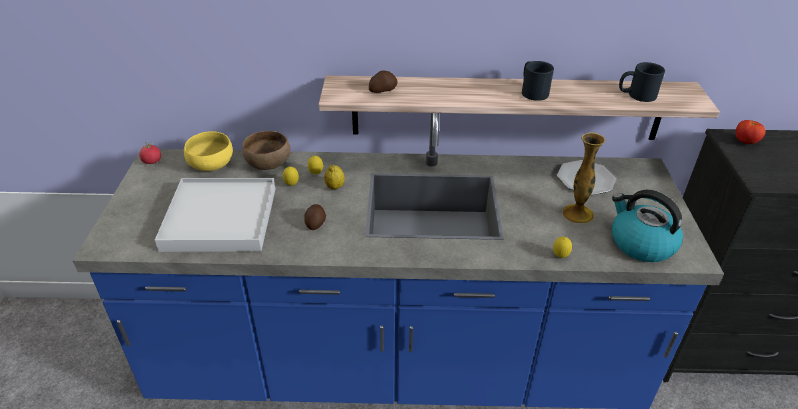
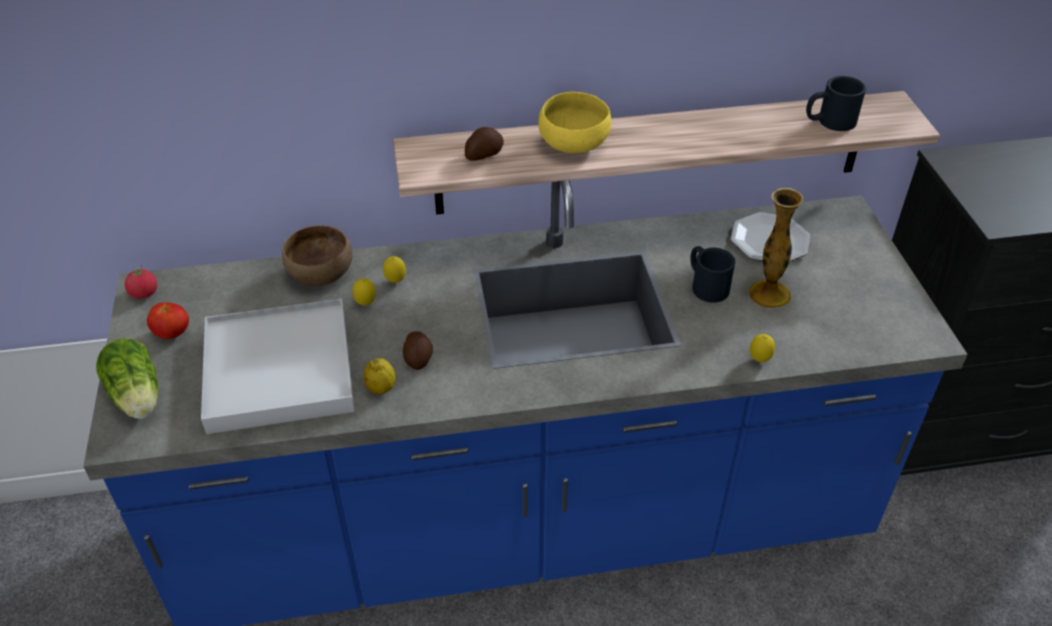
camera: 10 degrees left, 5 degrees up
(123, 223) = (137, 398): none -> lettuce
(212, 166) = (238, 288): yellow bowl -> yellow bowl (575, 145)
(335, 187) = (429, 298): lemon -> lemon (381, 388)
(532, 91) = (690, 131): black mug -> black mug (705, 284)
(640, 243) = (858, 326): kettle -> none
(745, 142) = (971, 164): tomato -> tomato (172, 333)

